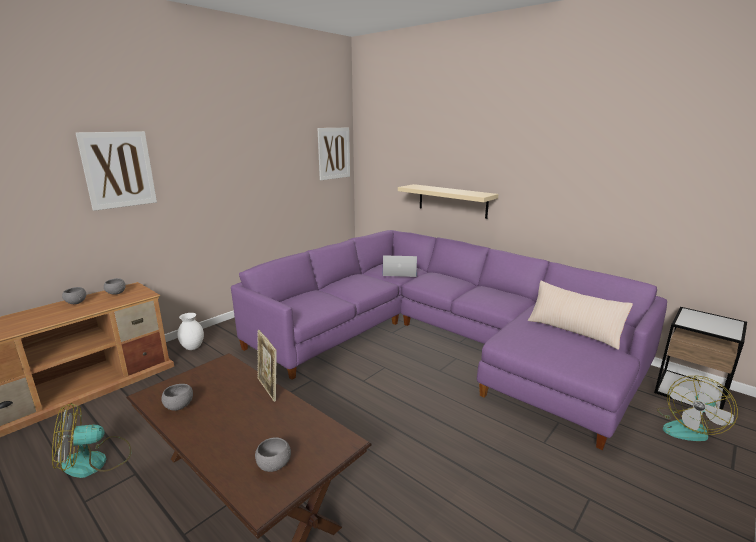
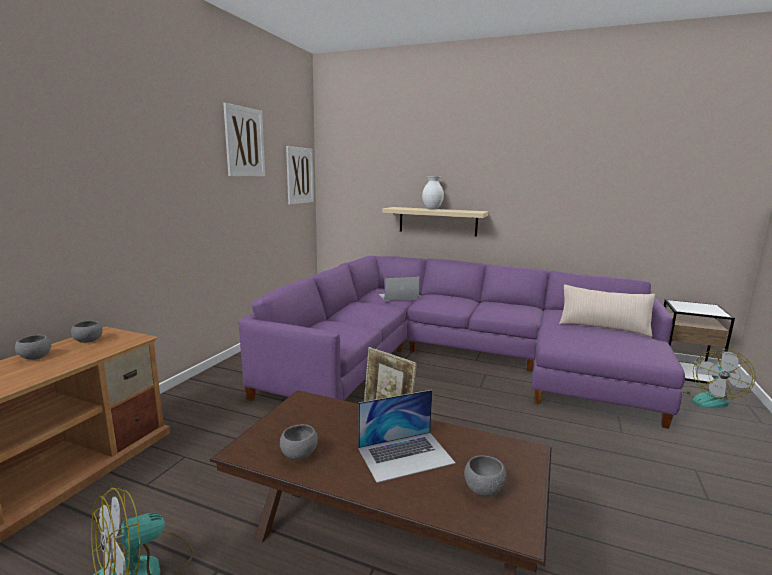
camera: 20 degrees left, 5 degrees down
(118, 170) = (85, 174): picture -> picture (244, 142)
(192, 347) = (179, 408): white vase -> white vase (432, 209)
(248, 423) = (405, 455): none -> laptop

